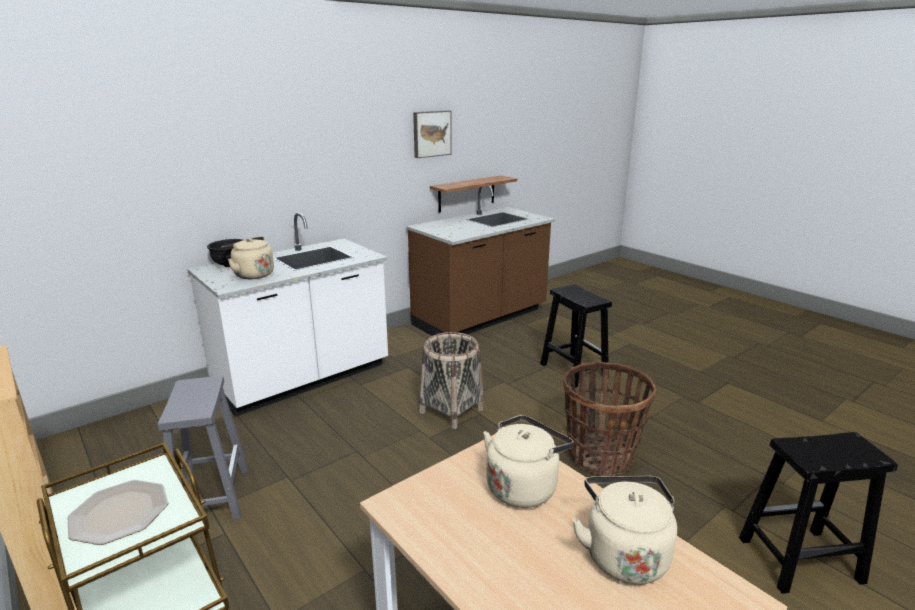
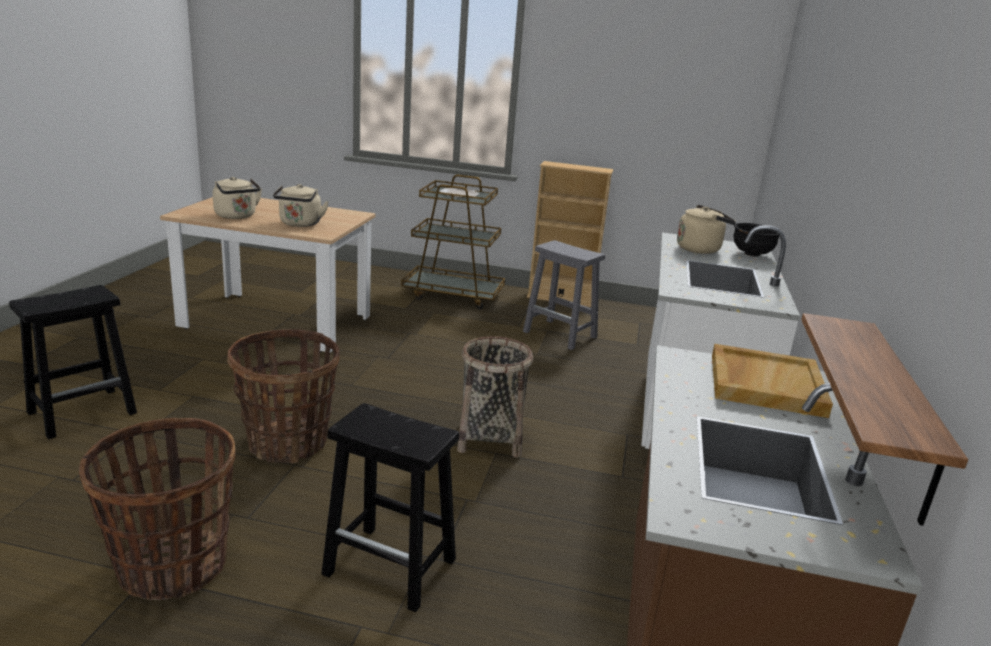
camera: 140 degrees right, 0 degrees up
(431, 133) = (916, 193): picture -> none
(443, 227) = (764, 384): none -> beige tray
(685, 402) = (172, 567): none -> basket

